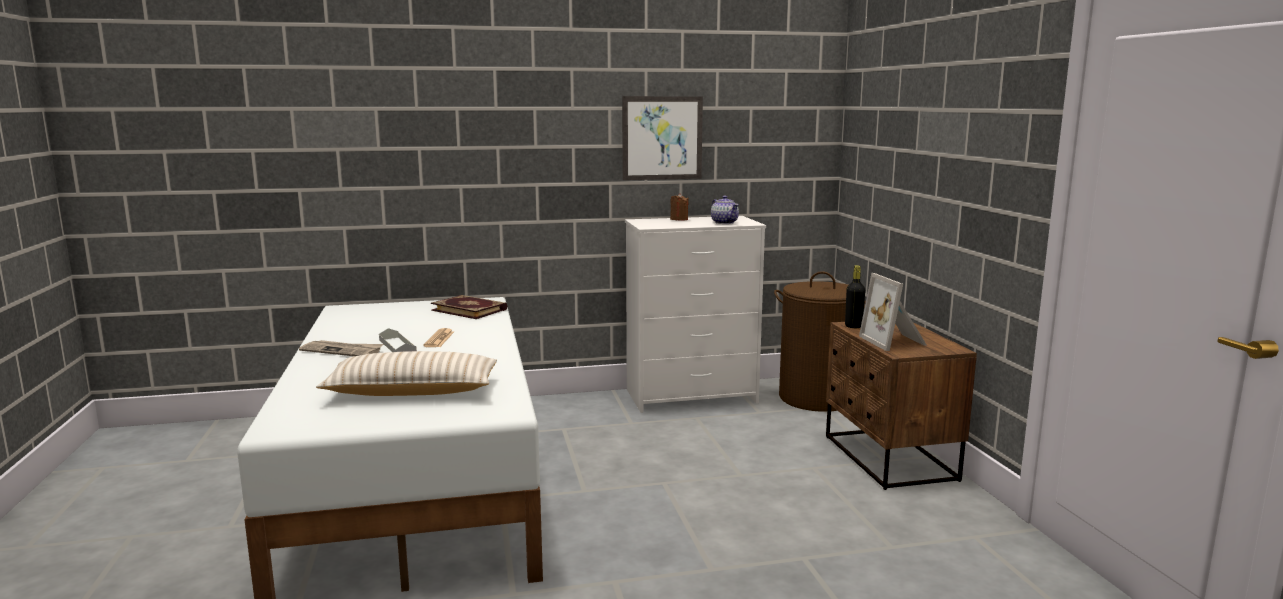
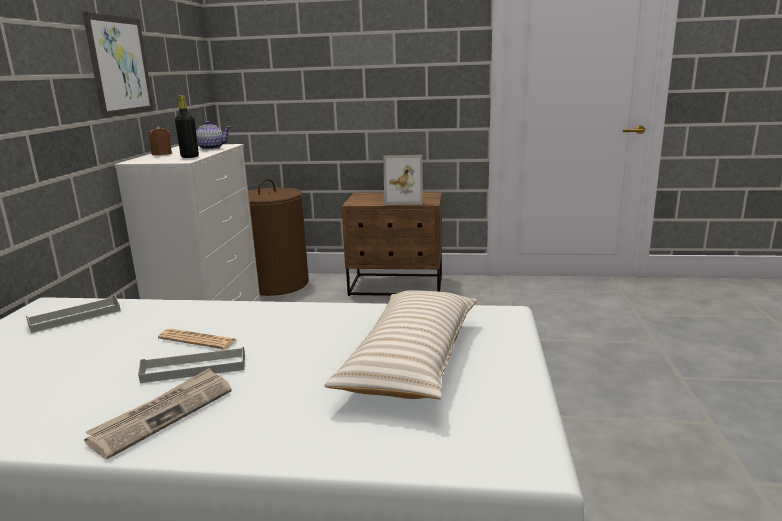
camera: 70 degrees left, 5 degrees up
(470, 309) = (75, 317): book -> grey tray
(853, 326) = (359, 203): black bottle -> black bottle (190, 157)

